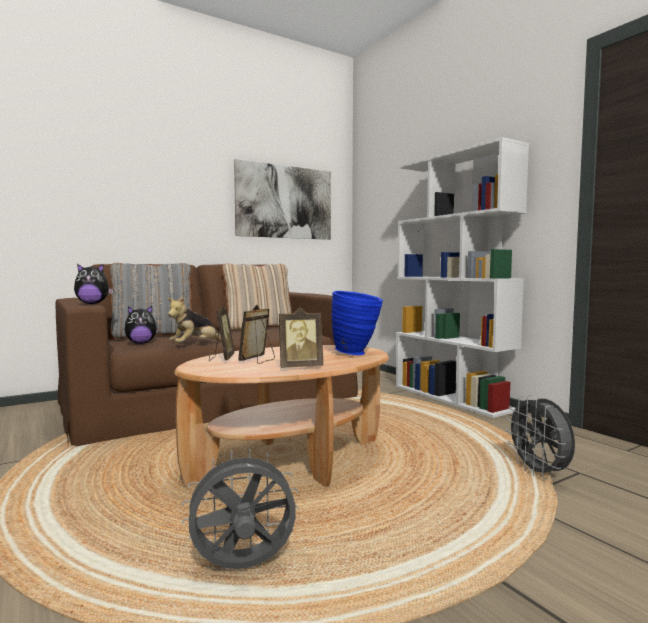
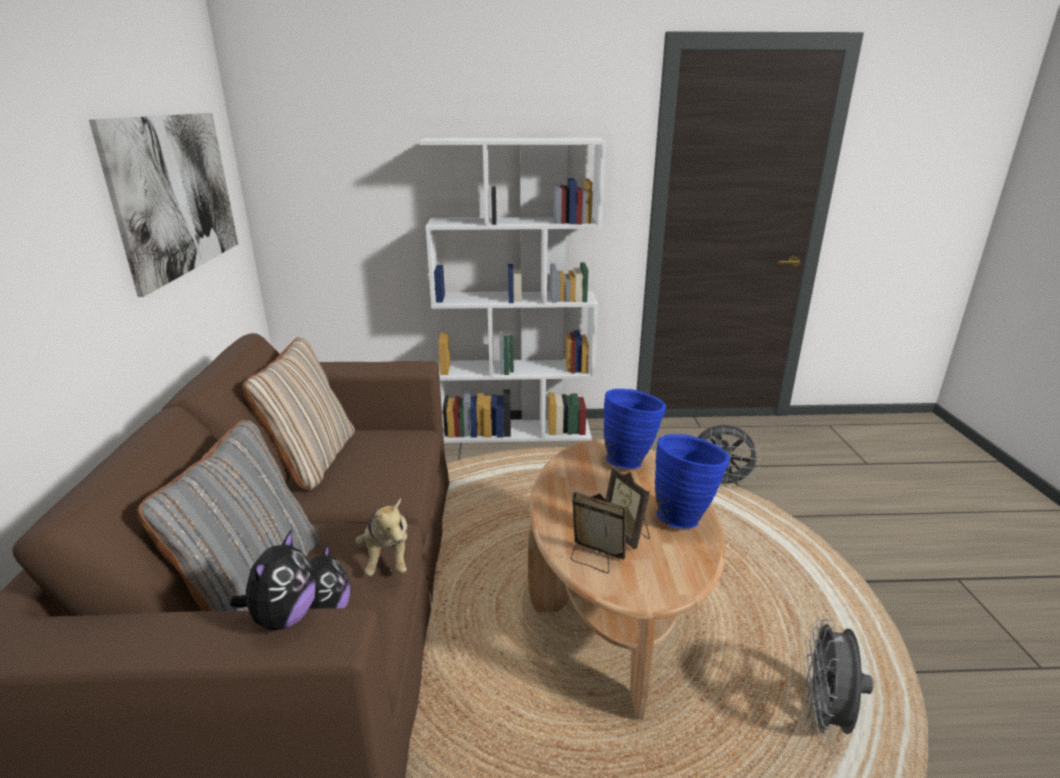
camera: 60 degrees left, 20 degrees up
(300, 367) = (684, 516): picture frame -> blue vase

